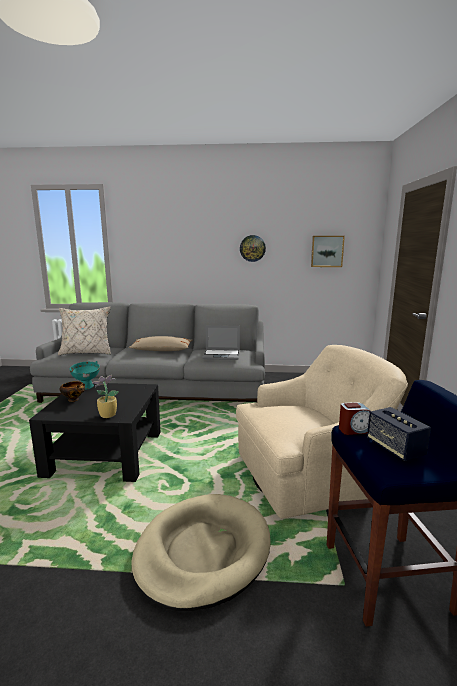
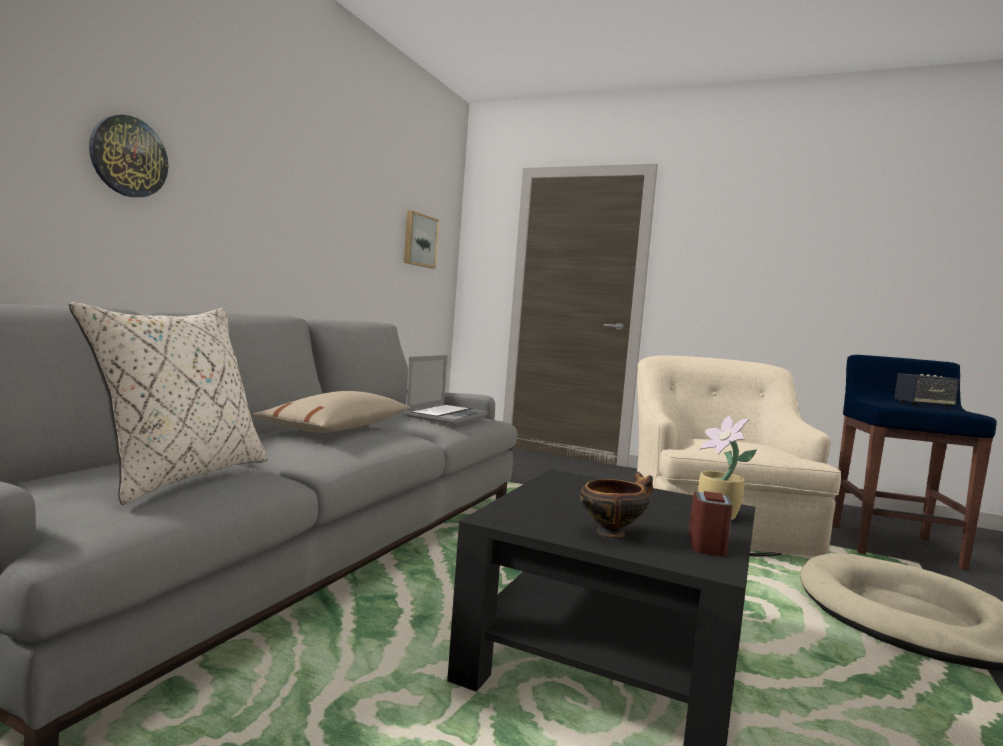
camera: 70 degrees left, 10 degrees down
(87, 387) = (523, 514): turquoise bowl -> none
(252, 248) = (339, 212): wall clock -> wall clock (128, 157)
(355, 430) = (888, 404): alarm clock -> alarm clock (707, 544)

